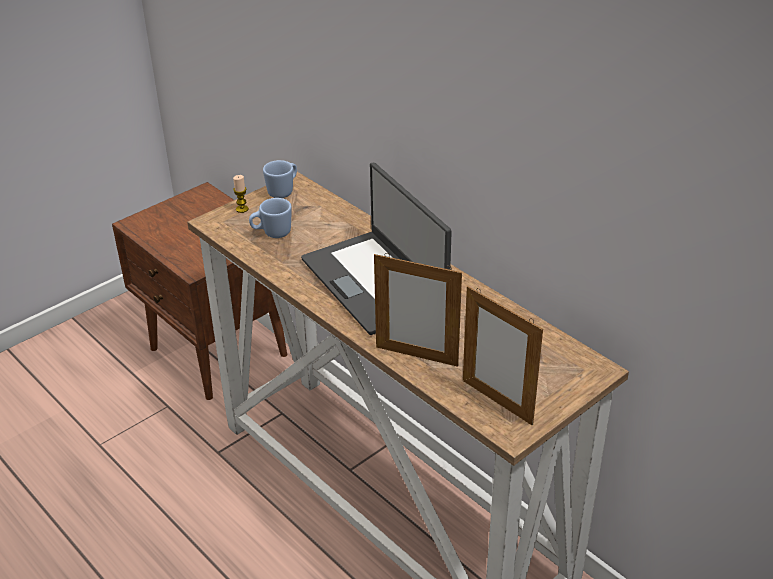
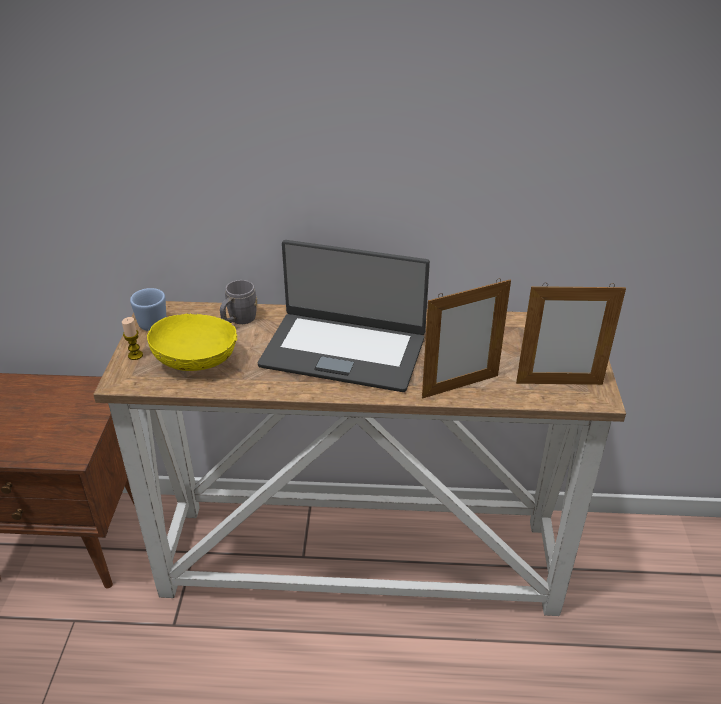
camera: 45 degrees left, 0 degrees up
(272, 233) = (196, 360): blue mug -> yellow bowl
(337, 220) = (239, 320): none -> grey mug

